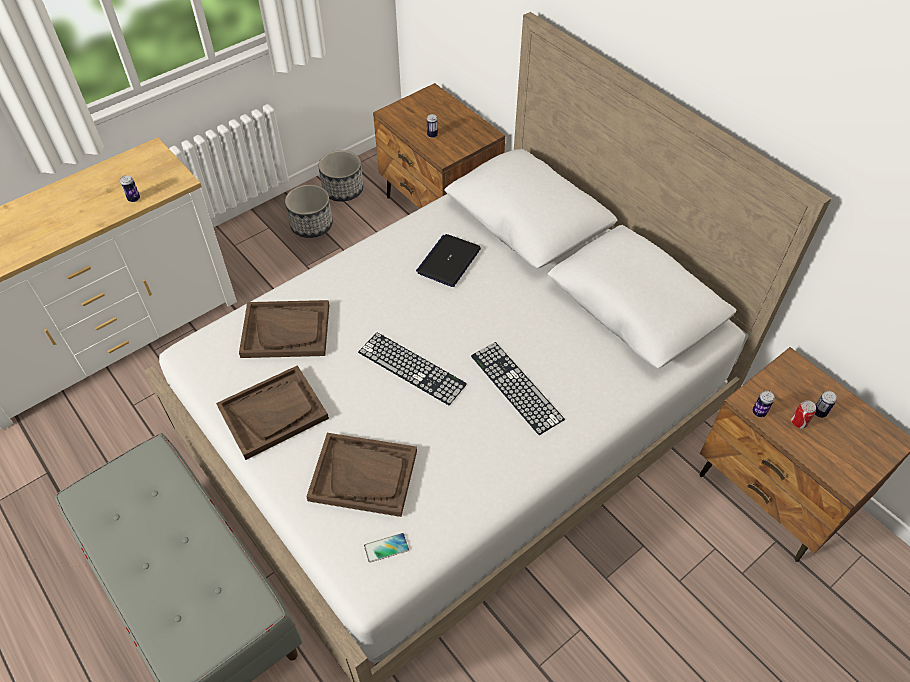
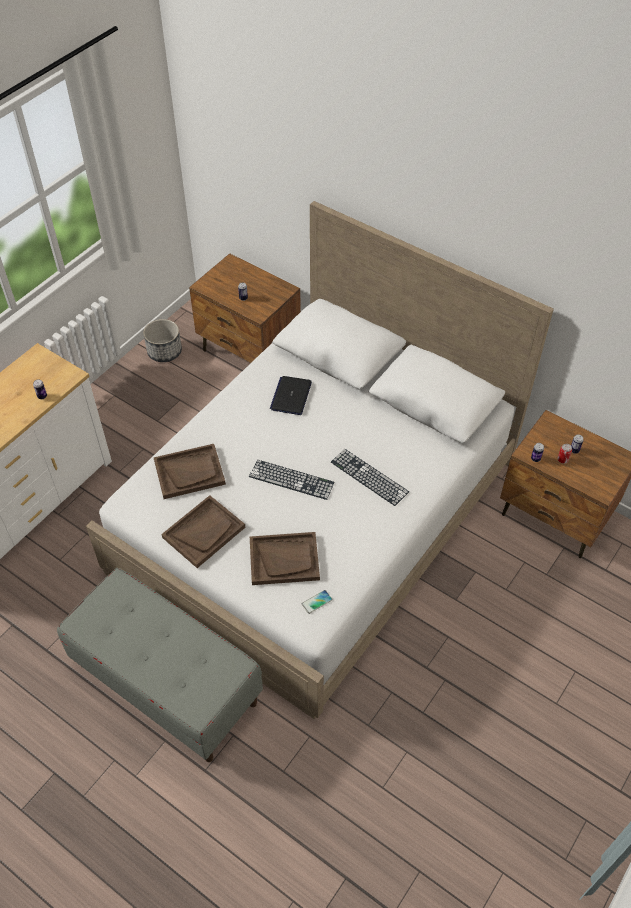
camera: 15 degrees left, 0 degrees up
(311, 225) = (149, 386): planter -> none

